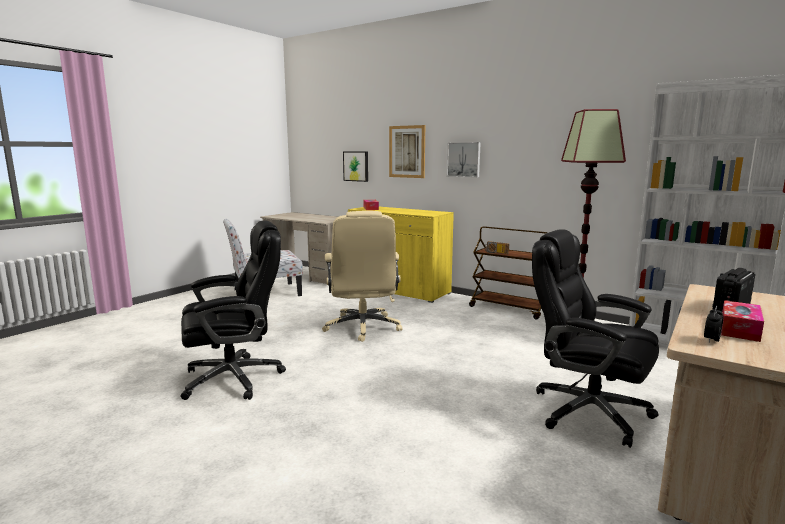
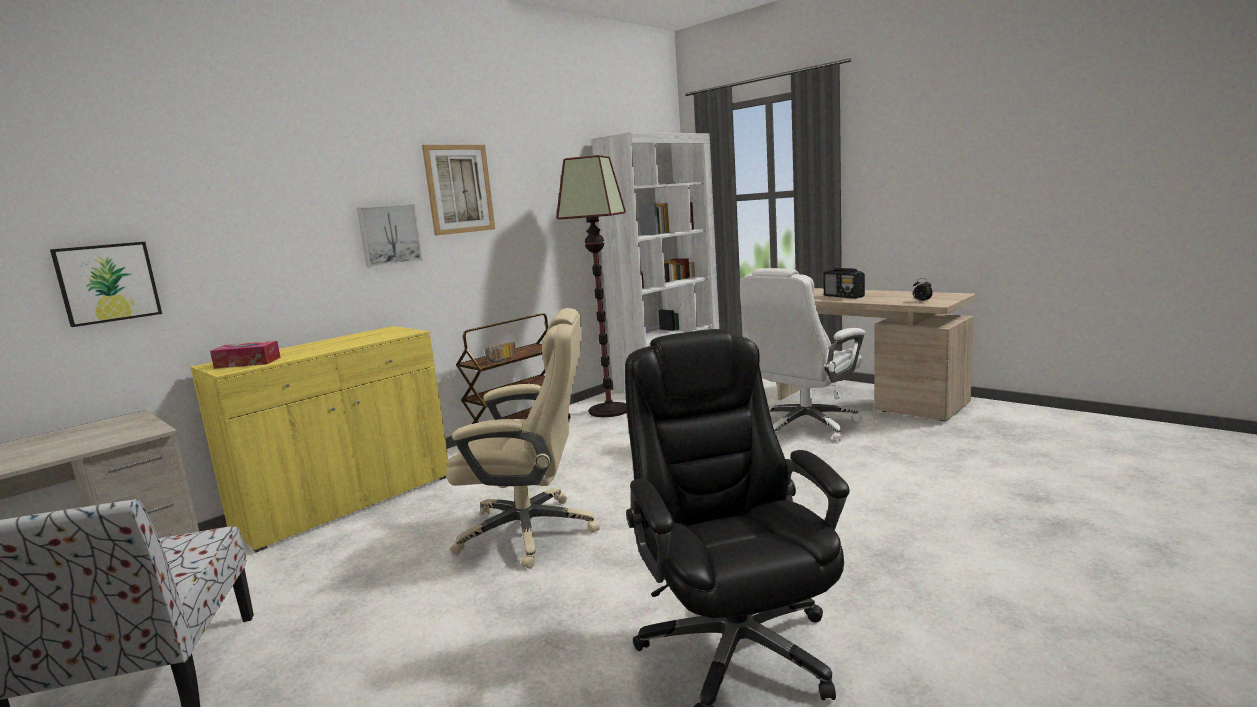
camera: 80 degrees left, 0 degrees up
(407, 151) = (264, 232): picture -> picture (459, 189)
(587, 411) = (804, 426): black office chair -> white office chair
(739, 329) = (892, 298): tissue box -> none

